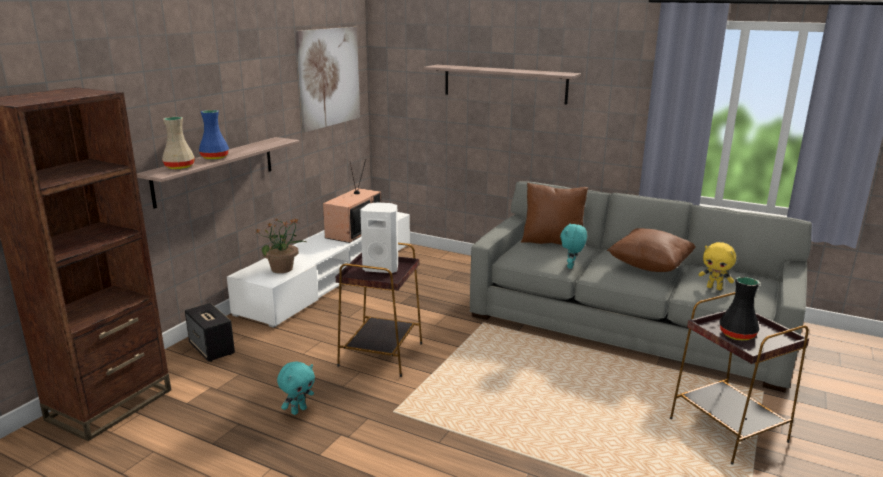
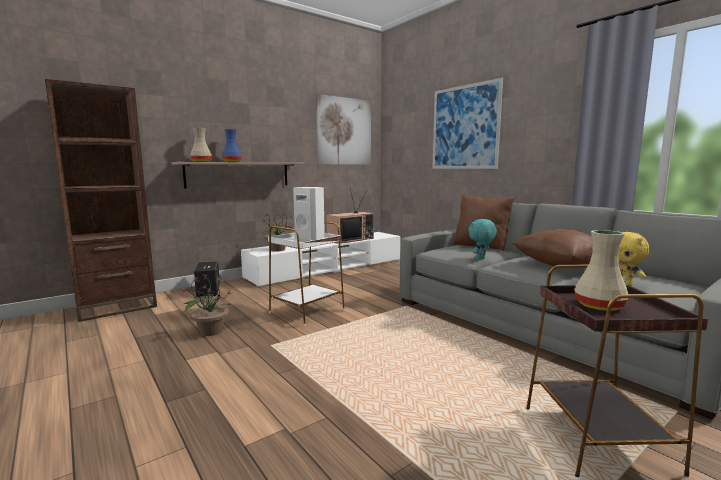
camera: 25 degrees right, 10 degrees down
(298, 410) = (210, 331): turquoise plush toy -> potted plant
(381, 354) = (308, 311): brown side table -> white side table
(504, 84) = (464, 127): shelf -> picture
(738, 335) = (600, 306): black vase -> beige vase

